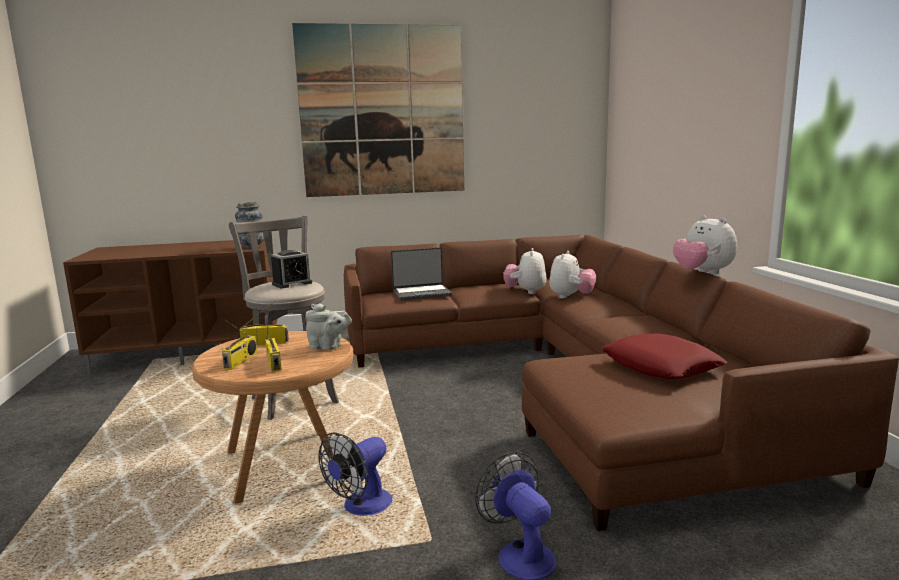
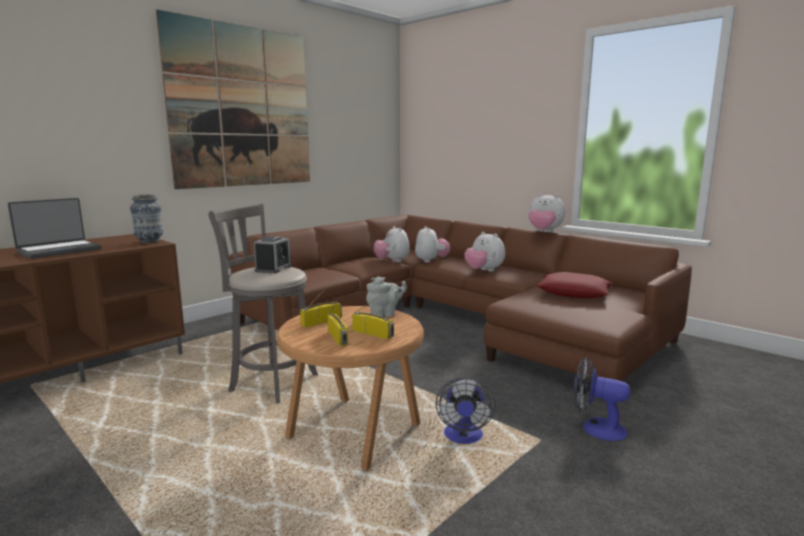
camera: 35 degrees left, 0 degrees up
(421, 293) = (319, 271): laptop -> laptop (59, 250)
(604, 318) = (484, 271): none -> plush toy

